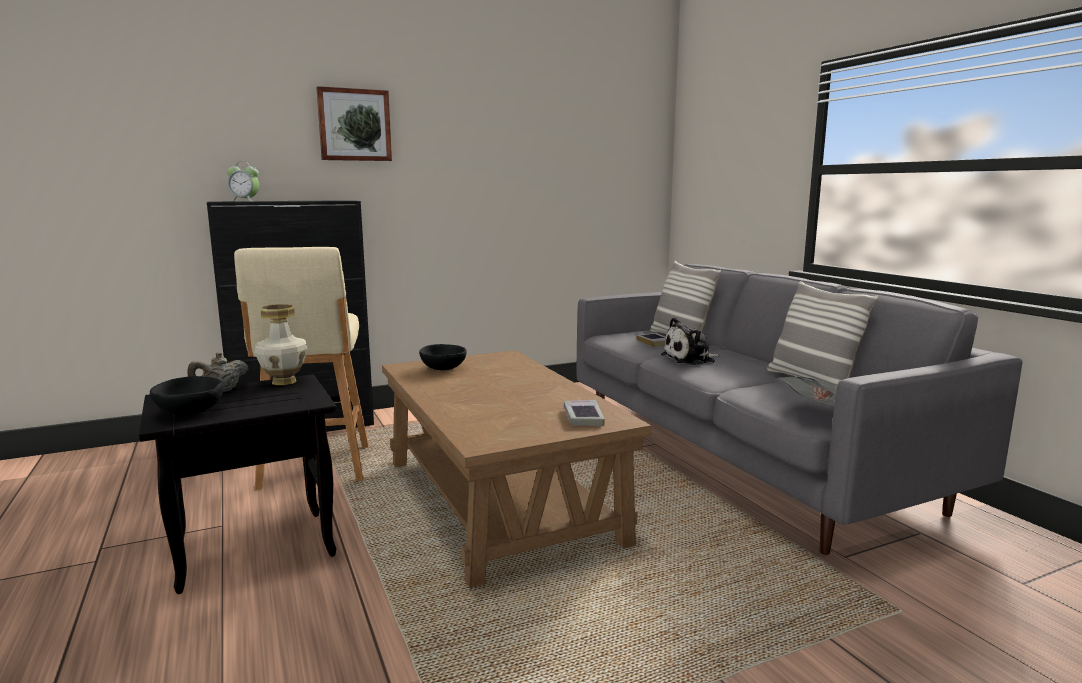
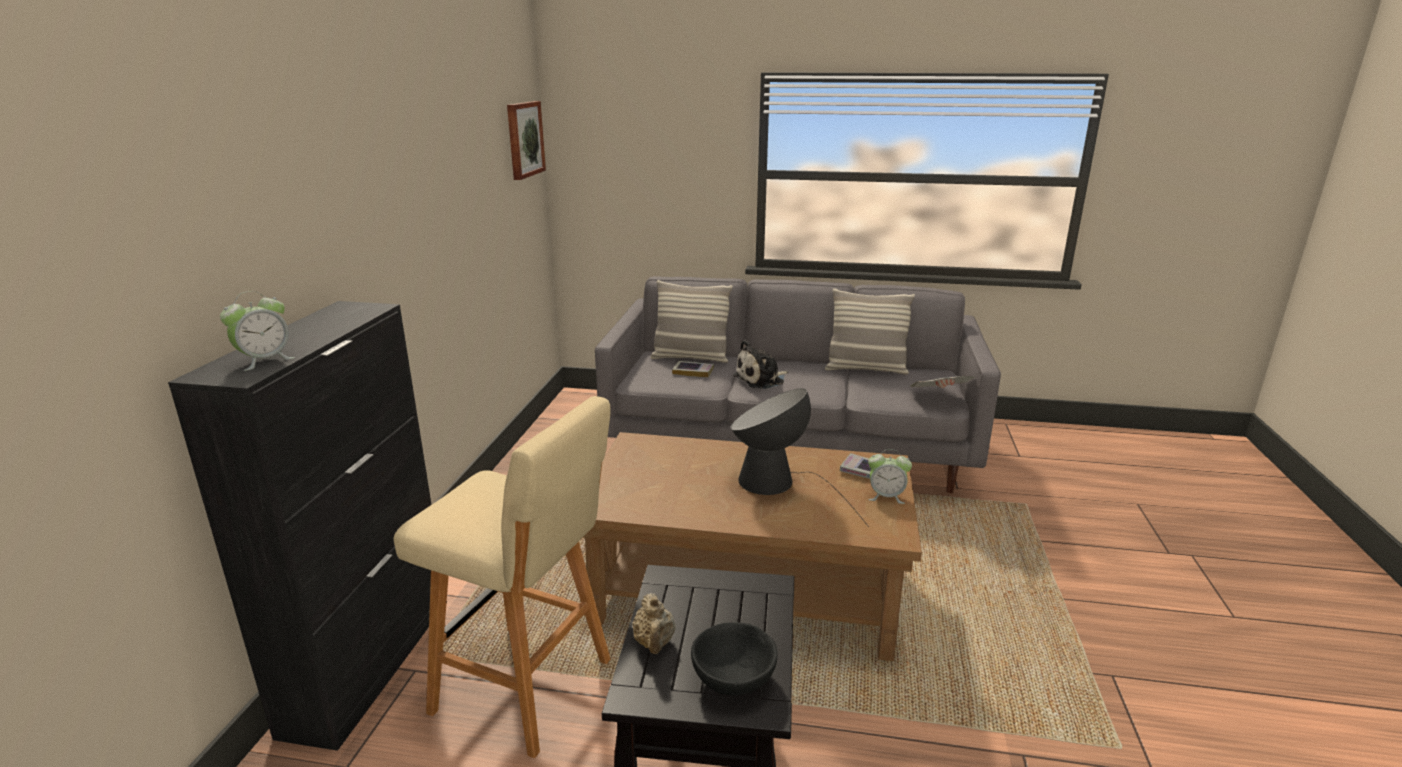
camera: 55 degrees left, 10 degrees up
(284, 381) = (662, 590): vase -> none
(354, 125) = (311, 178): picture -> picture (524, 139)
(443, 369) = (639, 488): black bowl -> none
(510, 396) = (775, 483): none -> table lamp
(549, 430) = (886, 496): none -> alarm clock
(691, 359) = (761, 379): plush toy -> plush toy turned 45 degrees clockwise

